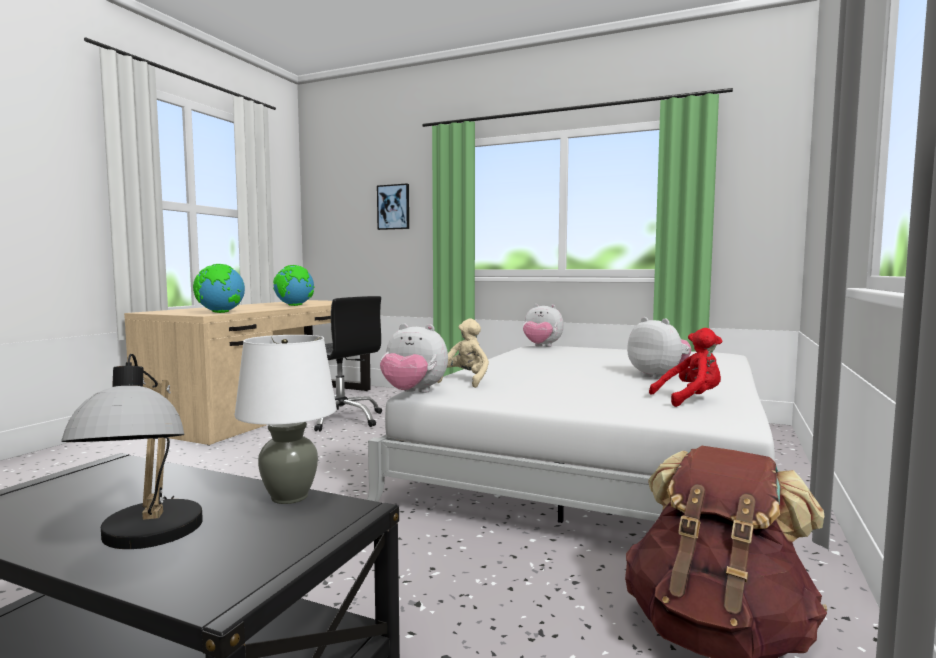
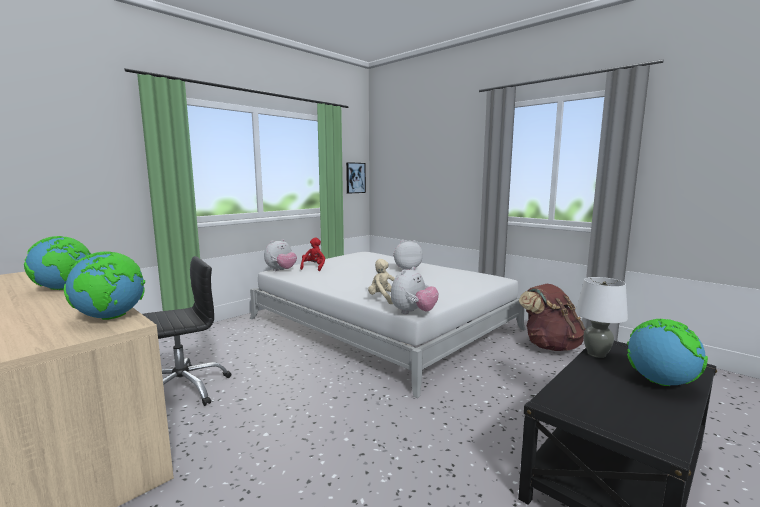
camera: 70 degrees left, 5 degrees up
(146, 540) = (660, 382): table lamp -> globe
(393, 207) = (77, 153): picture -> picture (355, 178)
(690, 400) = (459, 275): red plush toy -> red plush toy (313, 267)

